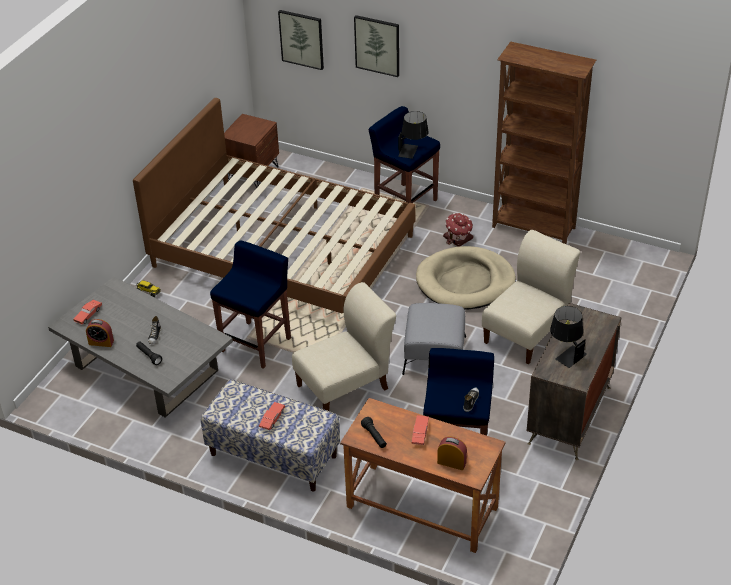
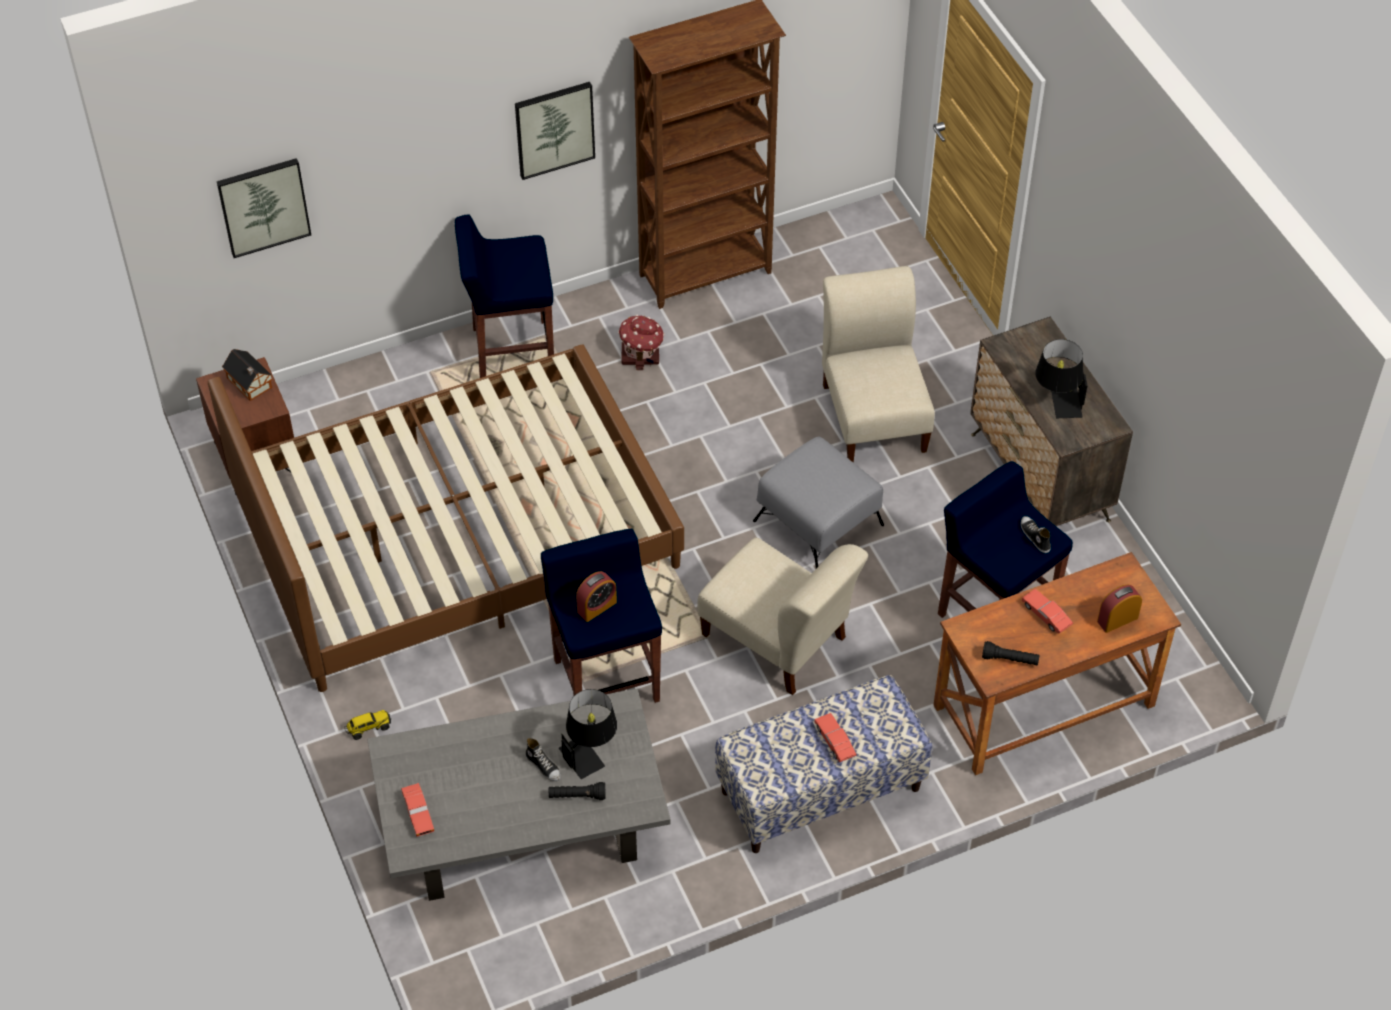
camera: 50 degrees left, 10 degrees up
(101, 342) = (491, 832): alarm clock -> alarm clock (597, 607)
(256, 127) = (250, 384): none -> toy house
(346, 385) = (778, 640): beige chair -> beige chair turned 120 degrees clockwise
(377, 45) = (403, 148): picture -> picture (554, 129)
(413, 151) = (532, 272): black table lamp -> black table lamp (590, 752)
(465, 282) = (726, 404): beige dog bed -> none

